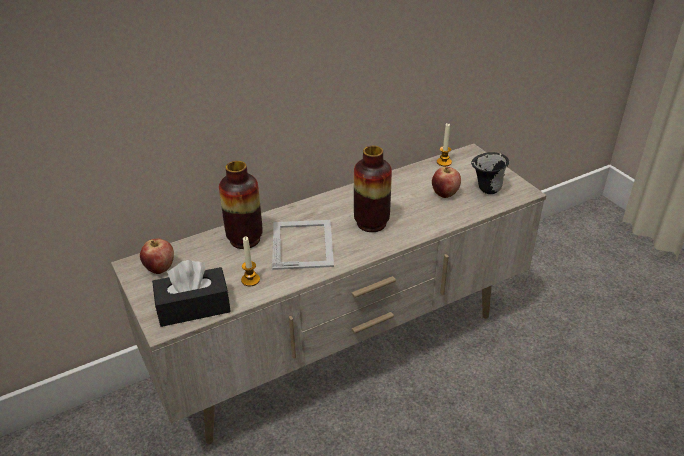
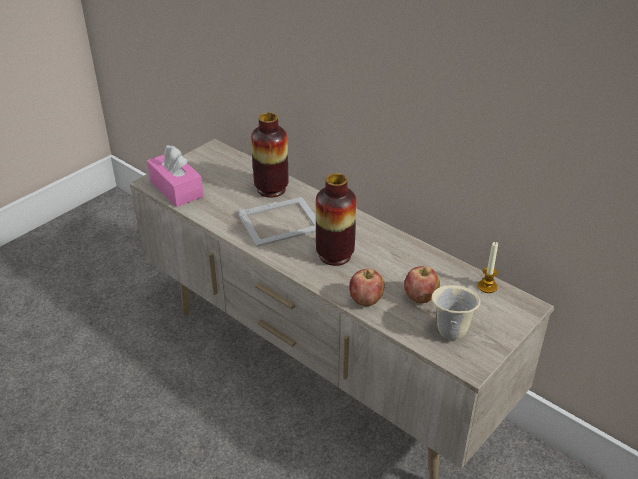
camera: 70 degrees right, 0 degrees up
(160, 268) = (215, 161): apple -> apple (366, 301)
(193, 307) = (176, 189): black tissue box -> pink tissue box
(250, 280) = (219, 206): candle -> none
(486, 190) = (450, 331): black mug -> beige mug

